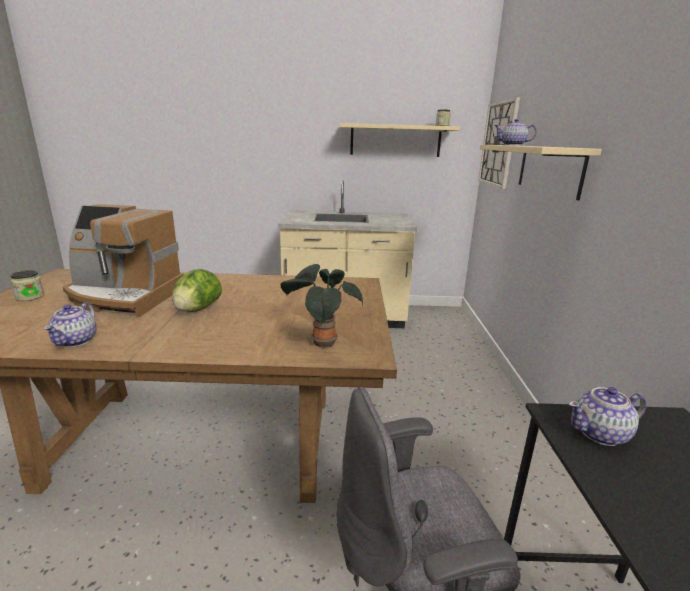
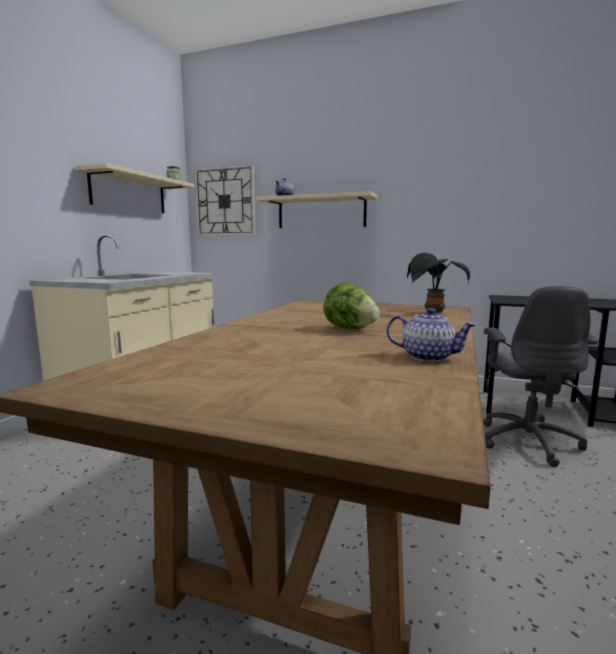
camera: 70 degrees left, 10 degrees down
(30, 297) = (214, 392): jar -> none
(125, 296) = (278, 348): coffee machine -> none
(600, 434) = (515, 300): teapot -> none

